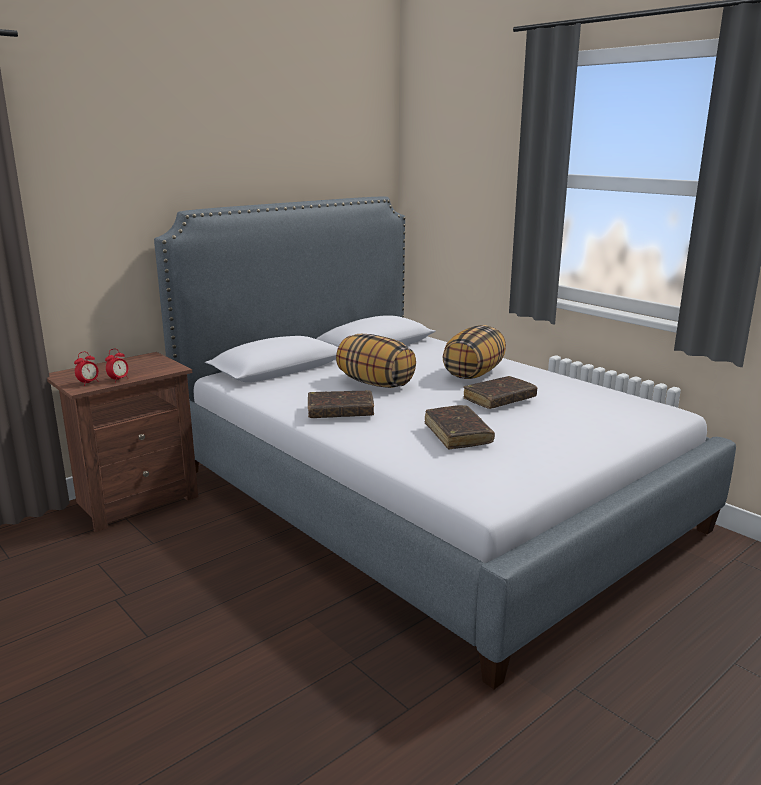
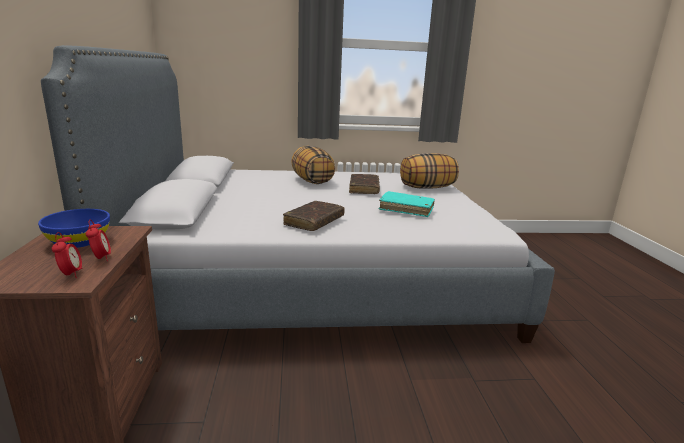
camera: 55 degrees left, 0 degrees up
(137, 366) = (79, 242): none -> blue bowl
(375, 383) = (278, 201): pillow -> pillow (427, 188)
(457, 434) = (406, 209): brown book -> turquoise book

